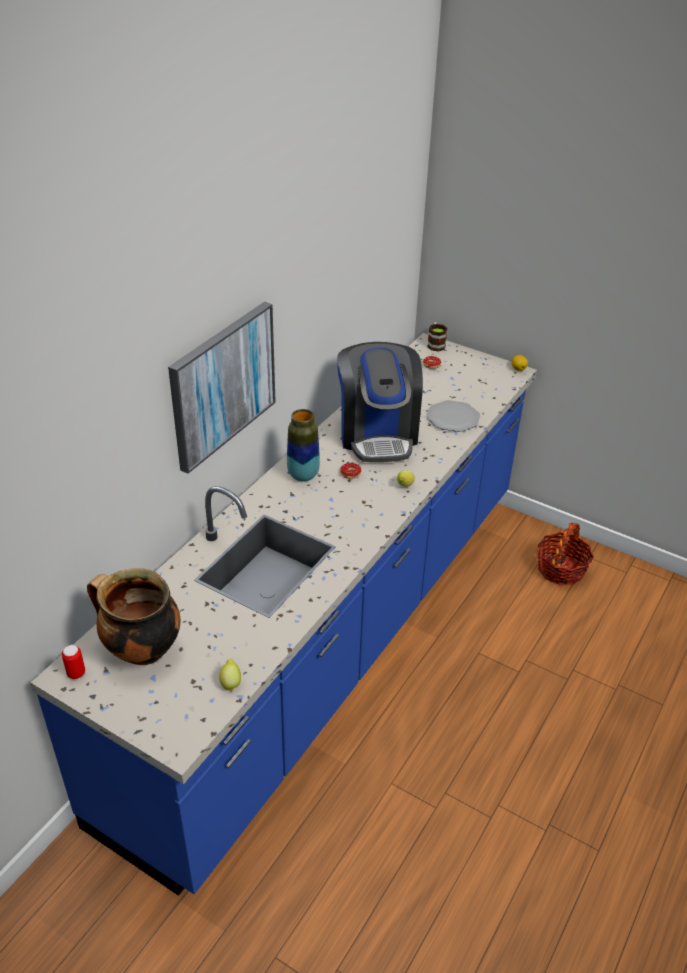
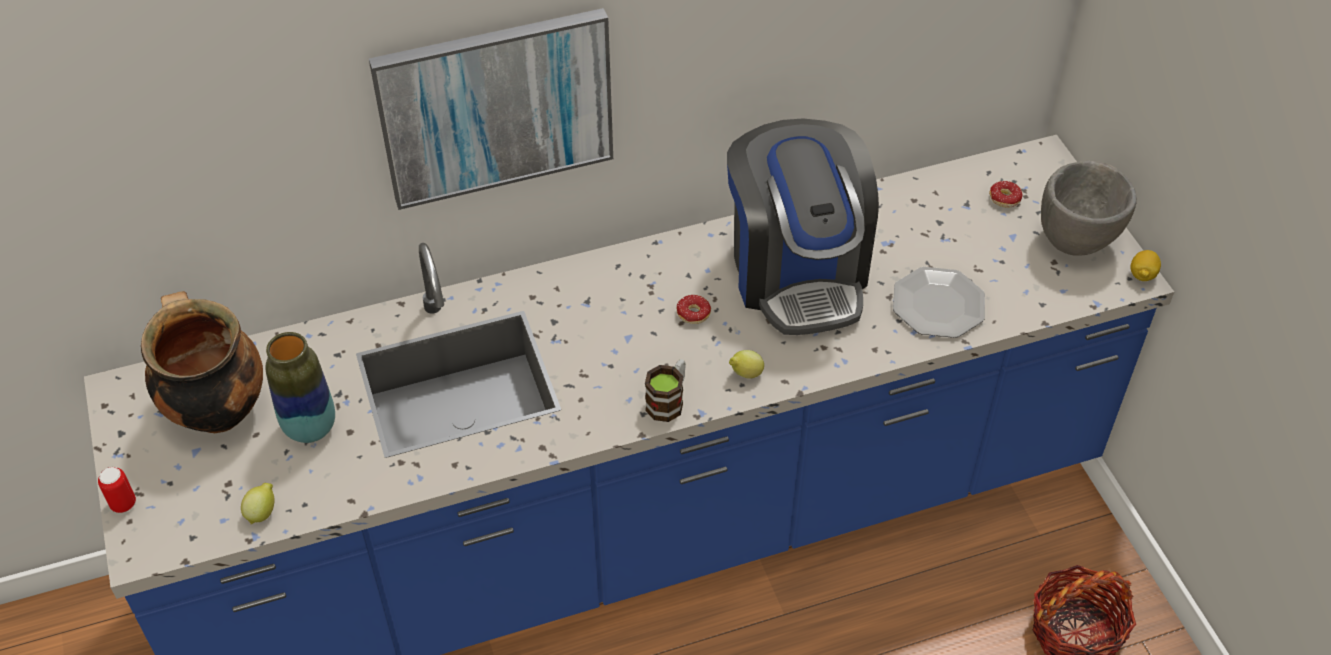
camera: 40 degrees right, 10 degrees up
(76, 673) = (132, 395): can -> can (123, 504)
(303, 475) = (630, 281): vase -> vase (310, 428)
(377, 434) = (797, 272): coffee machine -> coffee machine turned 45 degrees counterclockwise
(435, 344) = (1053, 164): mug -> mug (668, 400)
(479, 368) = (1076, 242): none -> grey bowl

